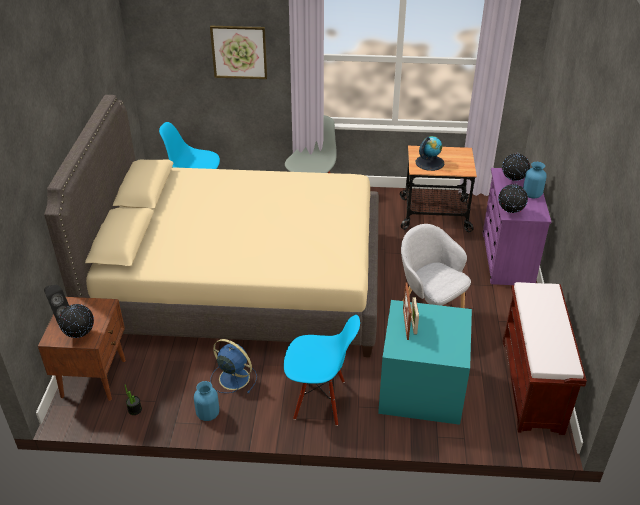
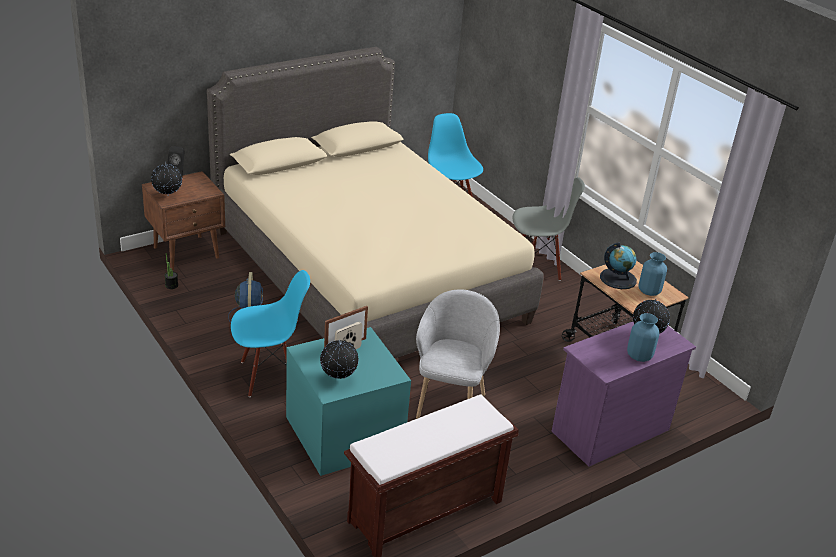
camera: 50 degrees right, 5 degrees down
(208, 414) = (199, 322): blue vase -> blue vase (649, 291)
(239, 52) = (533, 72): picture -> none
(319, 400) = (269, 376): blue chair -> blue chair turned 75 degrees counterclockwise
(510, 213) = (582, 350): globe -> globe (338, 378)

